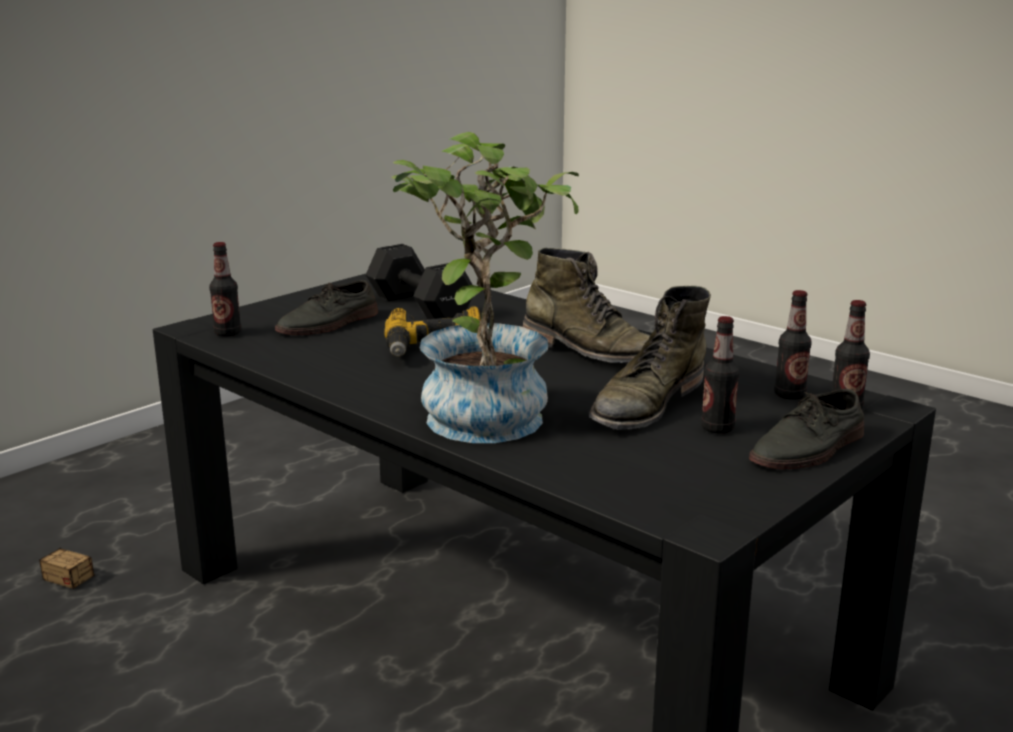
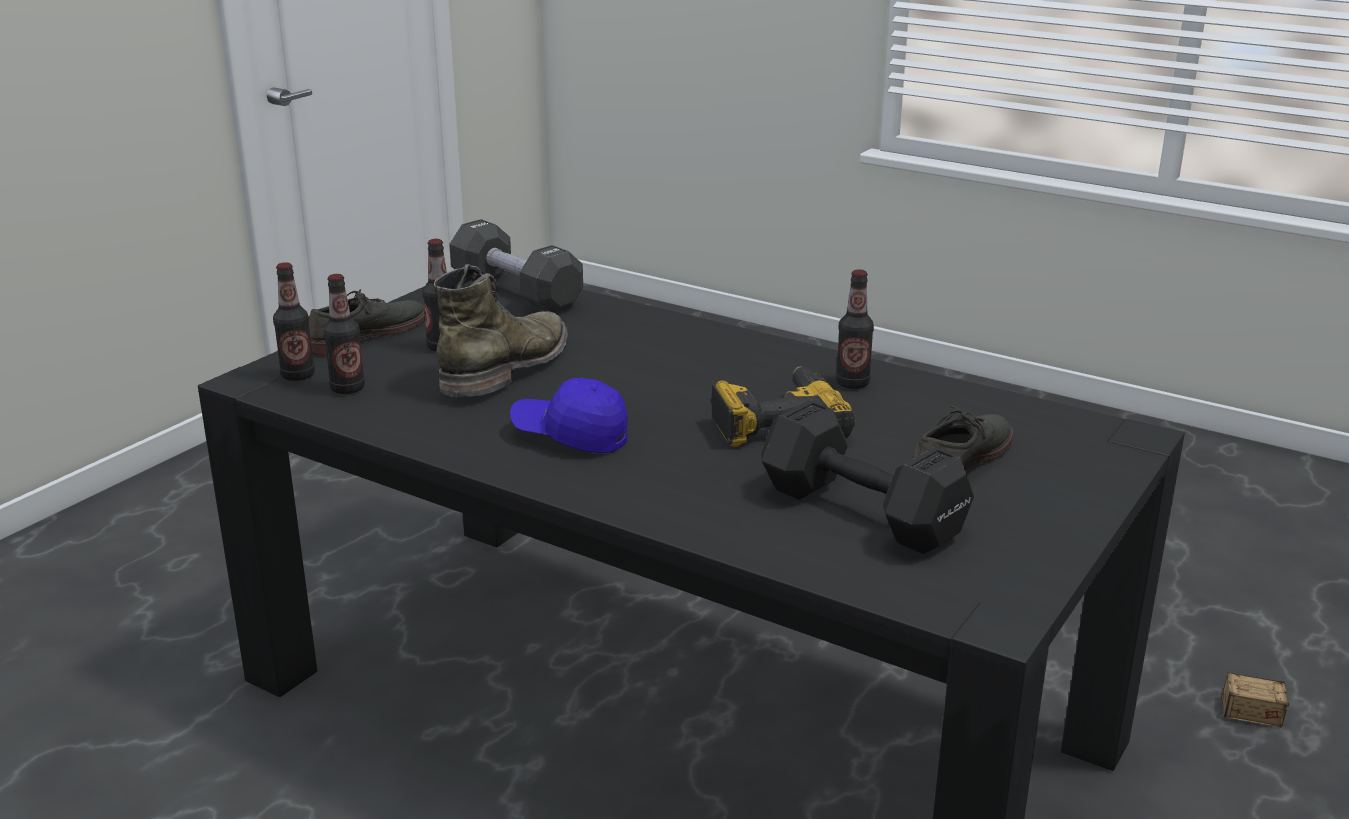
camera: 170 degrees right, 5 degrees up
(228, 333) = (1072, 431): bottle -> bottle (852, 383)
(485, 411) = (672, 349): potted plant -> none
(592, 351) = (570, 436): green boot -> blue cap
(649, 494) = (516, 292): none -> black dumbbell

